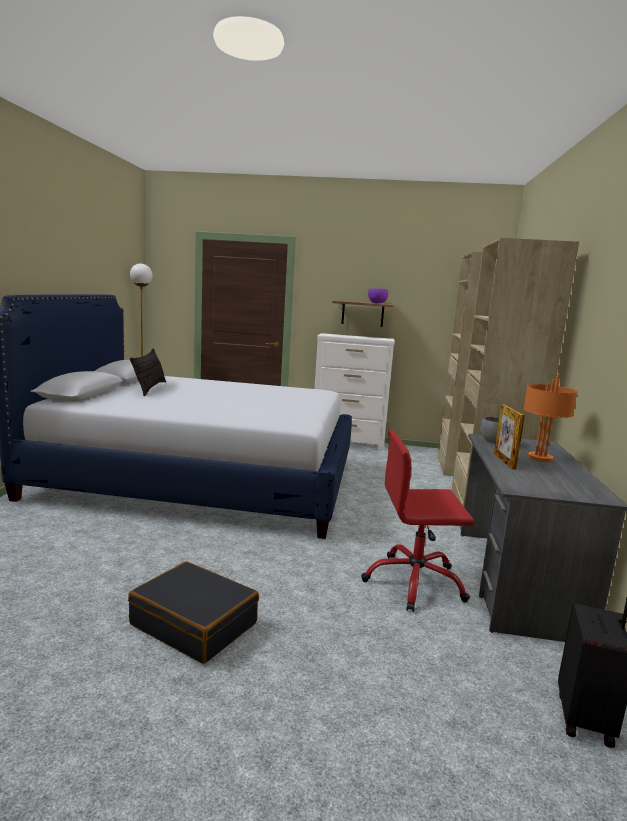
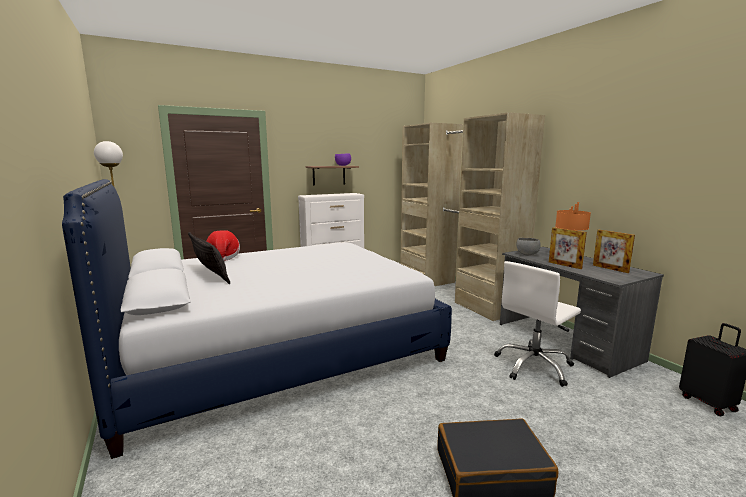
camera: 35 degrees left, 0 degrees up
(191, 380) = (223, 257): none -> hat
(414, 582) = (534, 366): red office chair -> white office chair
(560, 480) = (610, 269): none -> picture frame

